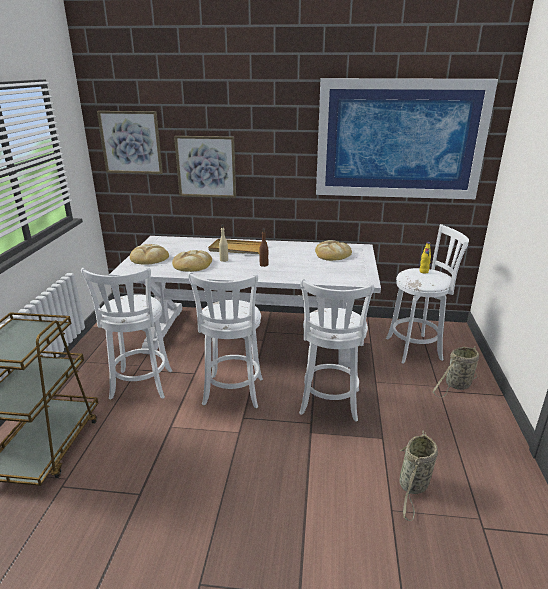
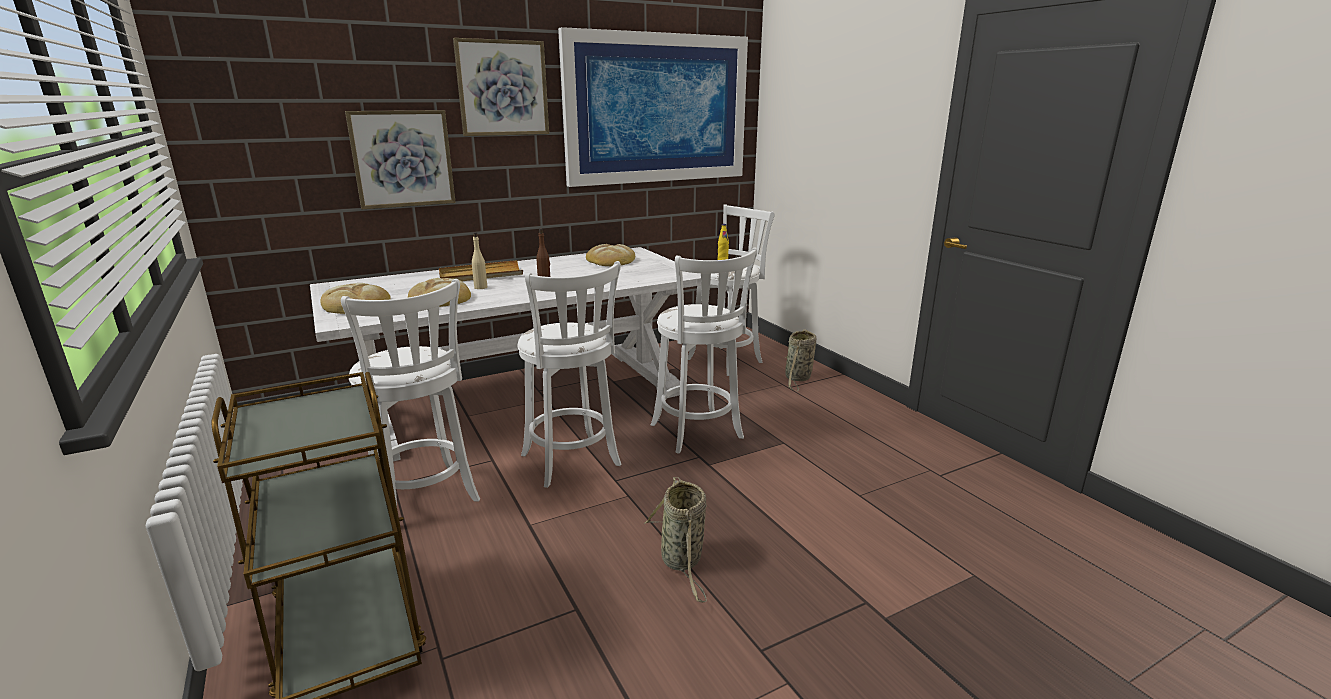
camera: 35 degrees left, 5 degrees down
(131, 142) = (261, 125): picture -> picture (502, 88)
(413, 486) = (855, 469): basket -> basket (682, 561)

